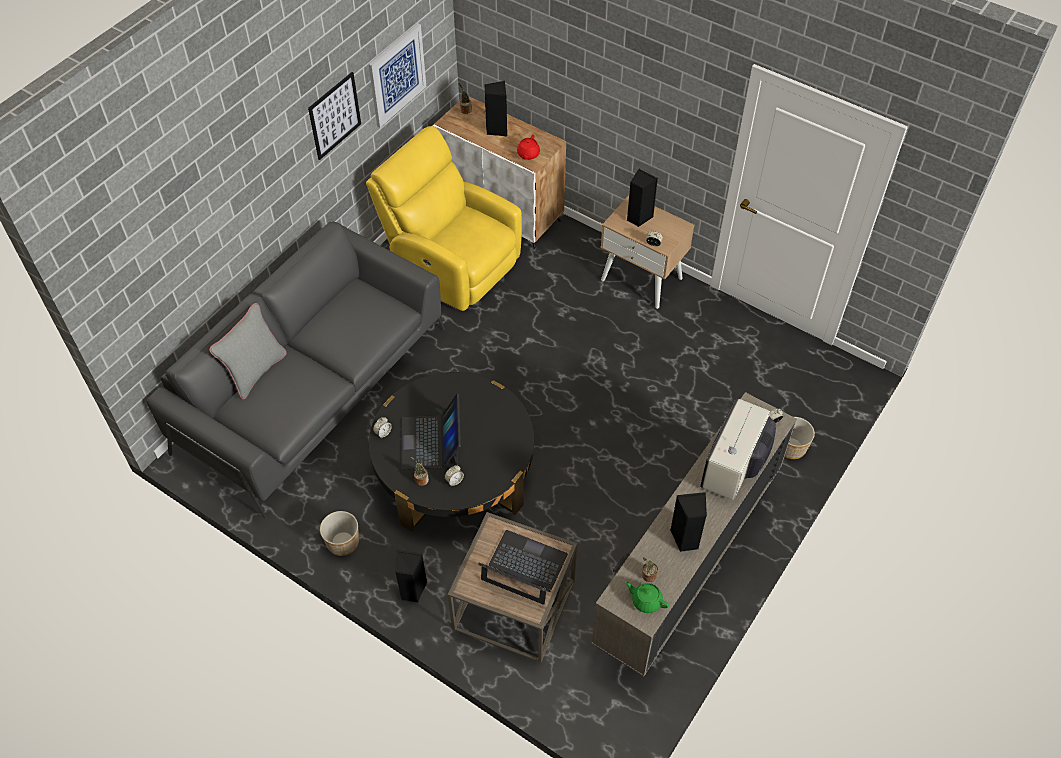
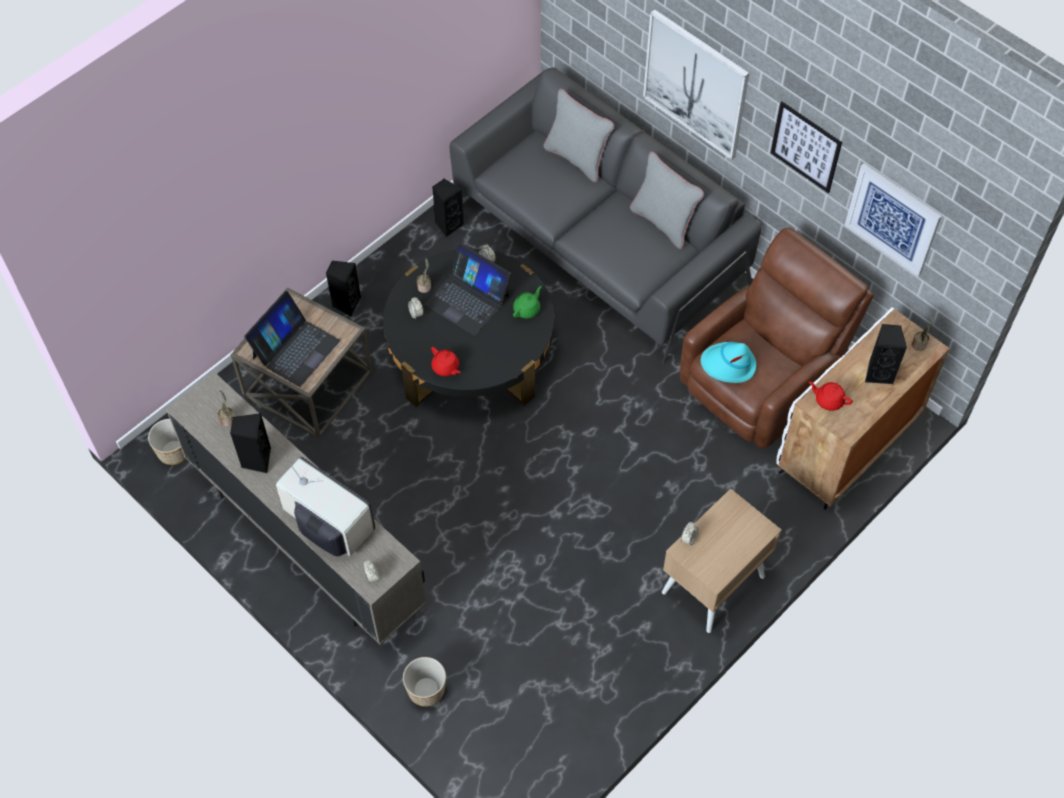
camera: 100 degrees right, 5 degrees up
(252, 200) = (695, 84): none -> picture
(330, 300) = (663, 222): none -> grey pillow
(342, 543) = (411, 255): planter -> planter (173, 451)
(431, 441) = (467, 299): laptop -> laptop turned 150 degrees counterclockwise
(452, 264) = (762, 382): yellow armchair -> brown armchair
(474, 248) = (728, 365): none -> turquoise hat
(512, 445) = (446, 368): none -> red teapot
(638, 217) = (737, 531): black speaker -> black speaker (448, 225)
(646, 601) = (202, 412): green teapot -> green teapot (527, 309)

